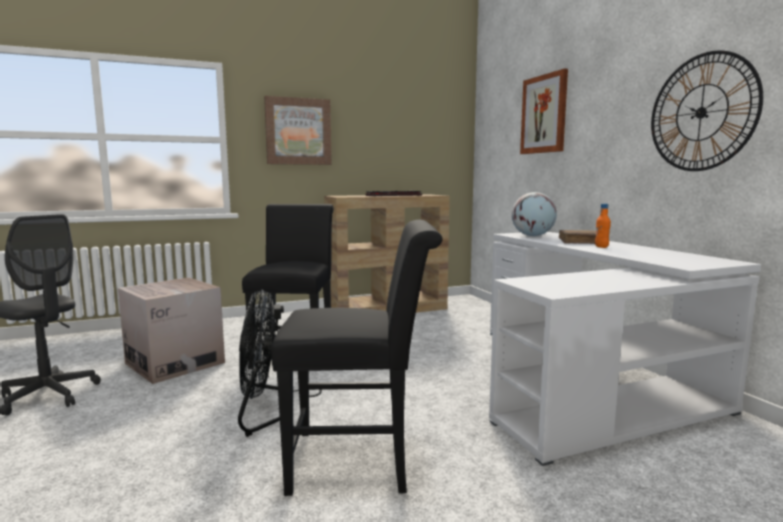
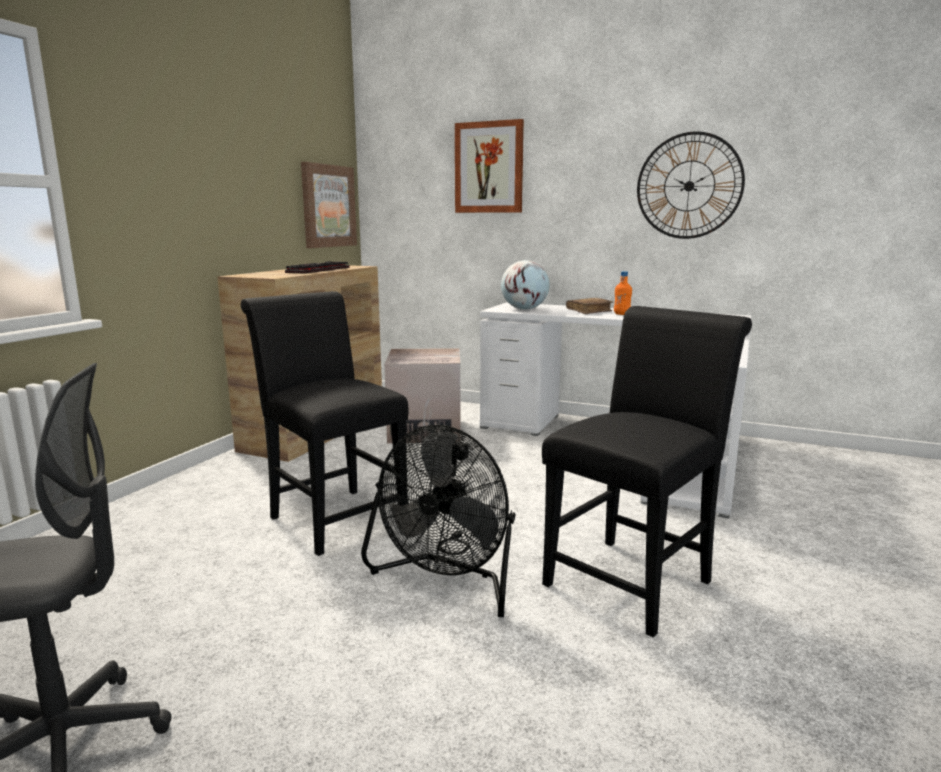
camera: 45 degrees left, 5 degrees up
(175, 363) = (185, 597): cardboard box -> cardboard box (425, 431)
(298, 131) = (169, 170): picture -> picture (328, 206)

